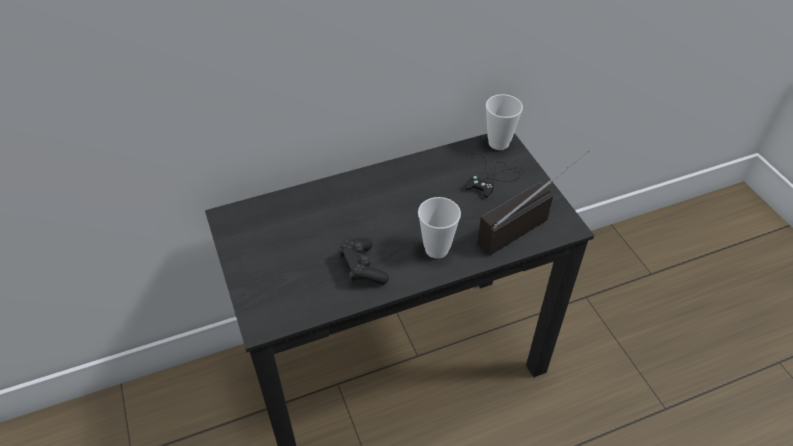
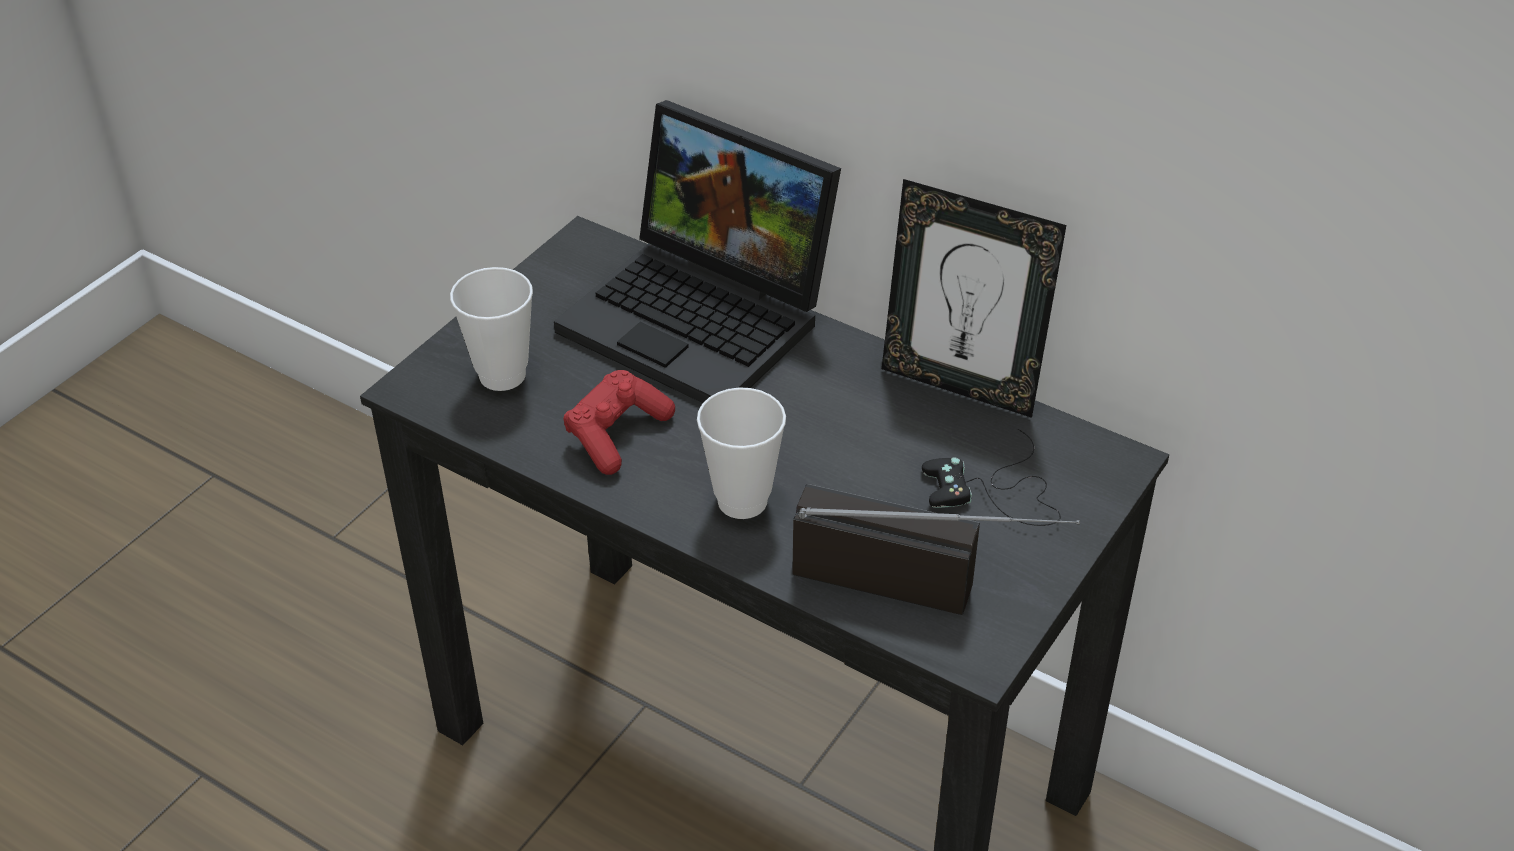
camera: 55 degrees right, 5 degrees down
(318, 204) = (705, 318): none -> laptop
(362, 268) = (616, 434): black game controller -> red game controller
(428, 155) = (960, 384): none -> picture frame
(498, 143) = (1102, 458): cup -> cup (502, 375)

